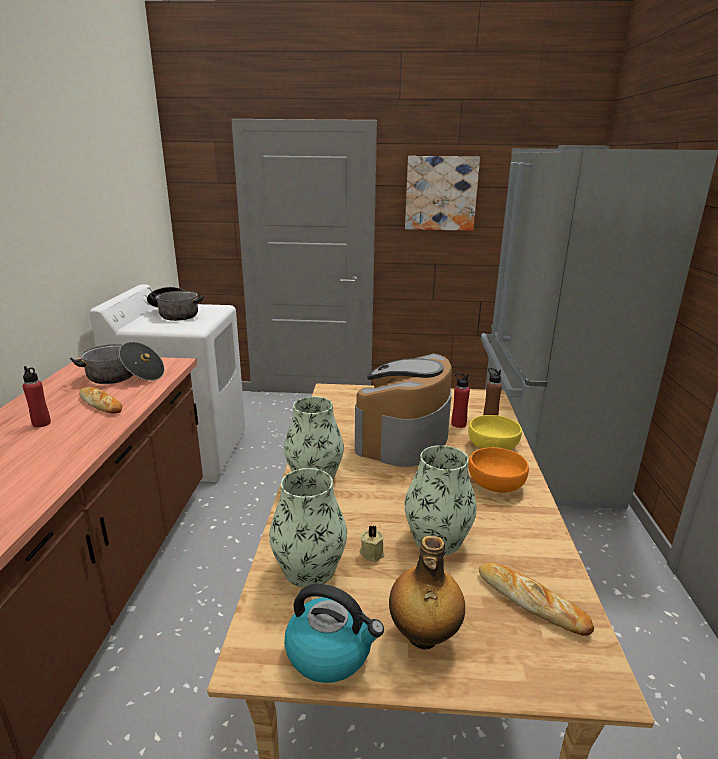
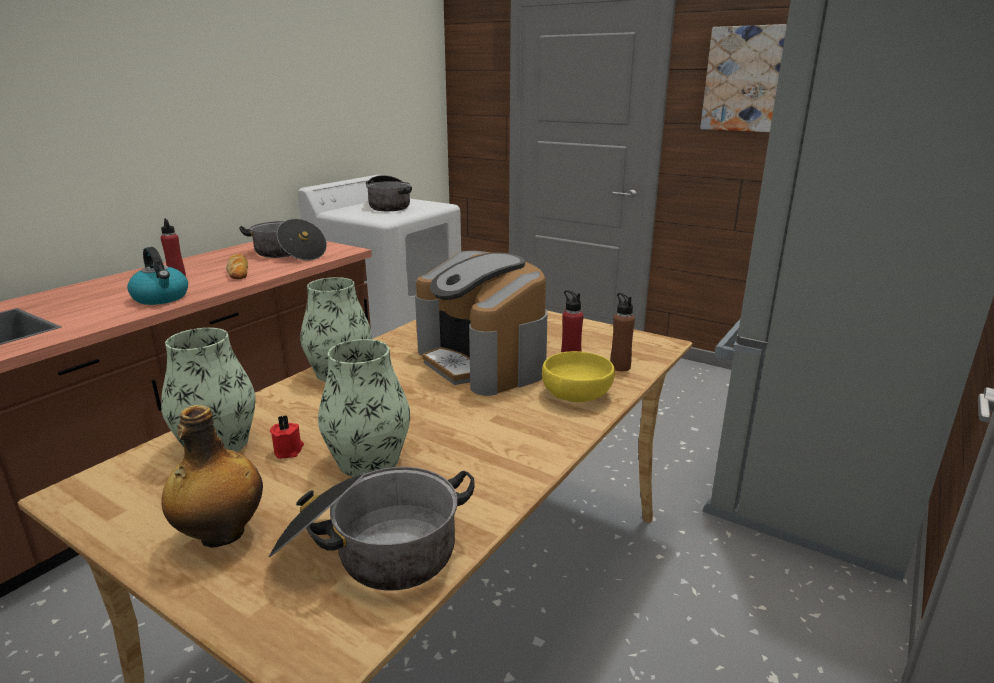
camera: 30 degrees right, 0 degrees up
(330, 652) = (132, 513): kettle -> kettle (161, 298)
(372, 552) = (289, 450): beige candle -> red candle
(404, 438) = (483, 361): coffee machine -> coffee machine turned 90 degrees counterclockwise
(496, 484) = (518, 431): orange bowl -> none
(531, 602) = (371, 552): bread -> cooking pot

